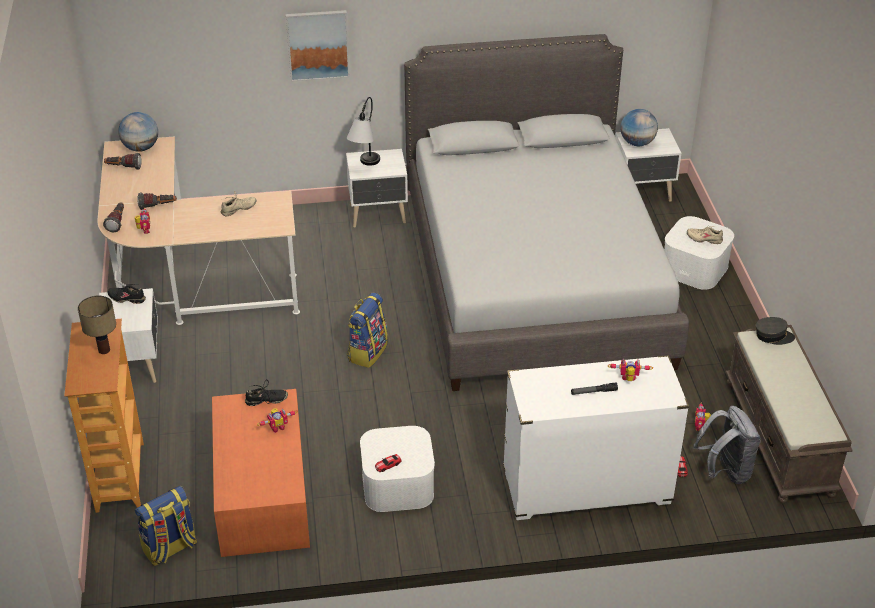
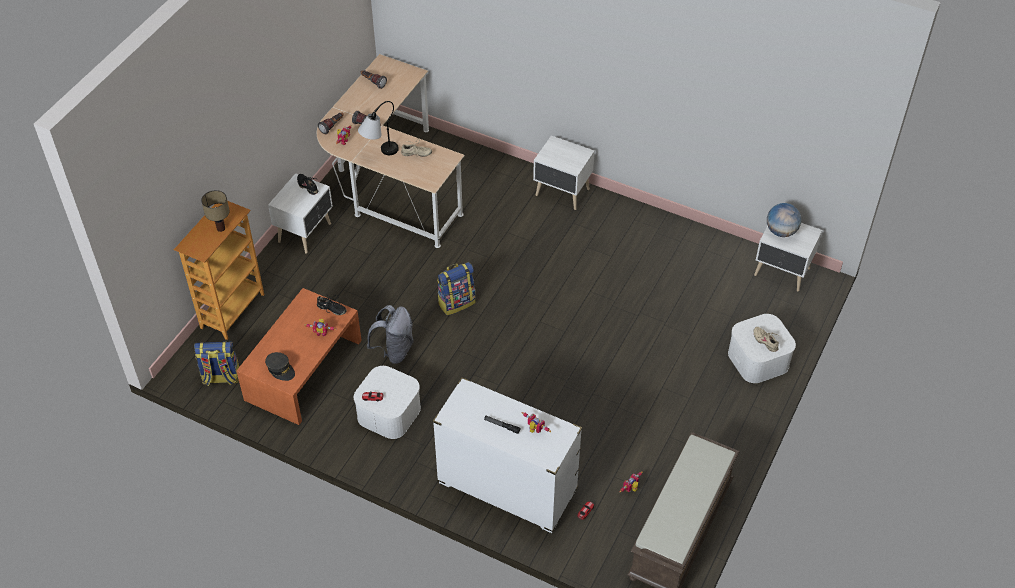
camera: 35 degrees right, 10 degrees up
(141, 148) = (397, 70): globe -> none
(318, 45) = (539, 47): picture -> none
(364, 167) = (553, 154): table lamp -> table lamp (379, 154)
(535, 279) = (626, 305): grey bed -> none
(725, 471) = (614, 532): grey backpack -> grey backpack (394, 351)
(773, 336) = (714, 452): grey cap -> grey cap (280, 369)

